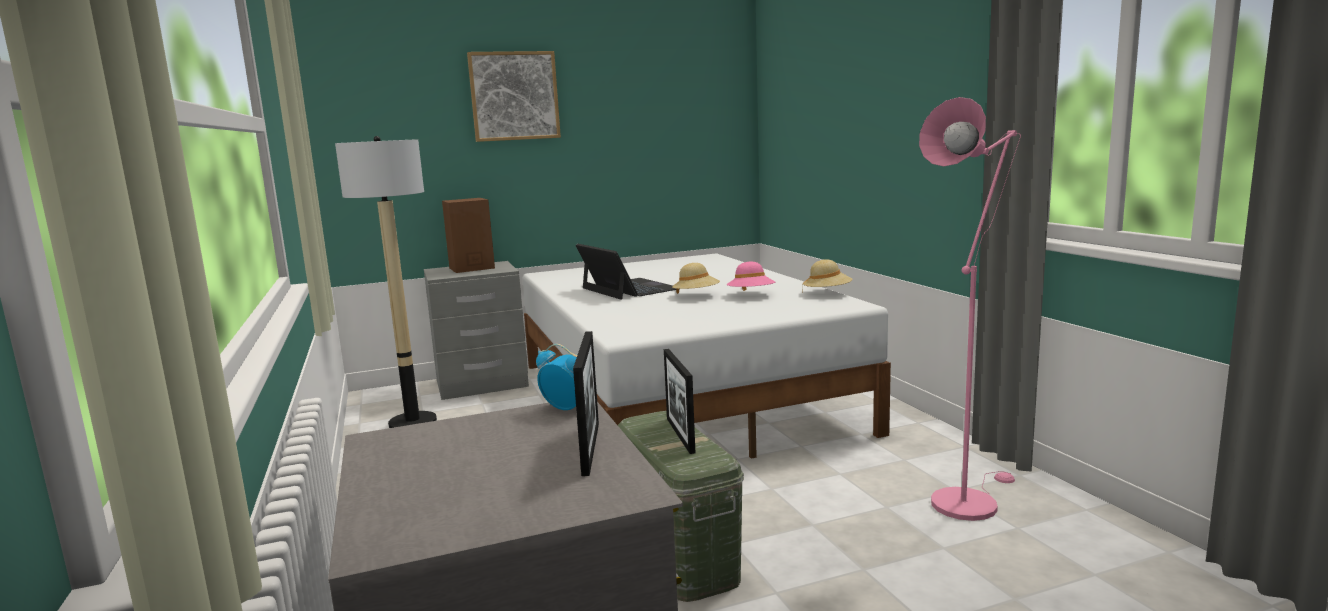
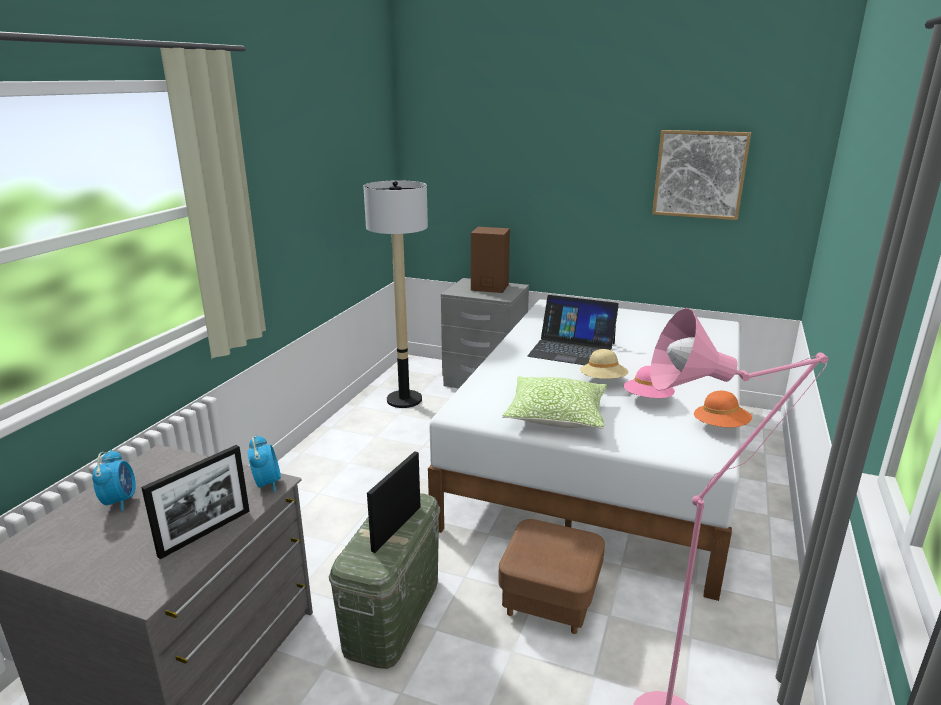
camera: 40 degrees right, 10 degrees up
(420, 473) = (120, 501): none -> alarm clock
(514, 96) = (556, 139): picture -> picture (699, 174)
(629, 289) = (572, 349): laptop -> laptop turned 105 degrees clockwise
(706, 317) = (556, 415): none -> pillow
(787, 485) = (550, 600): none -> brown ottoman
(827, 293) = (720, 427): beige hat -> orange hat

